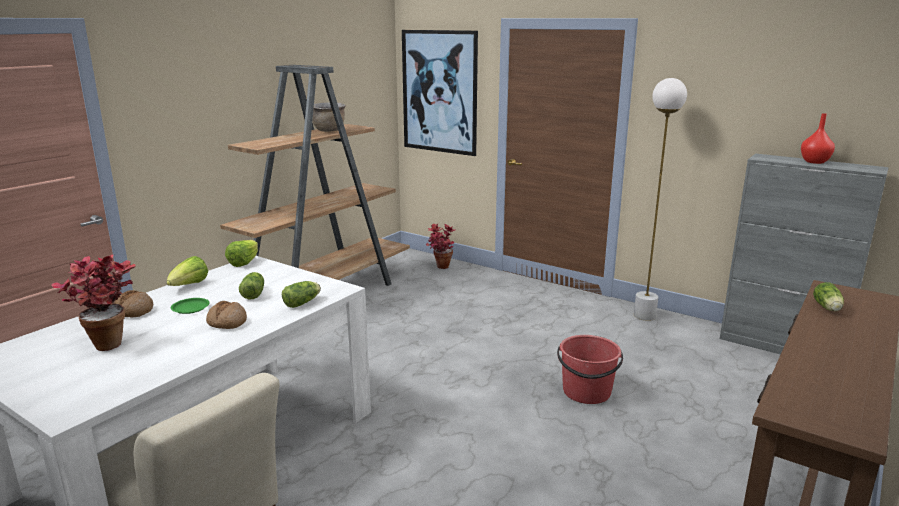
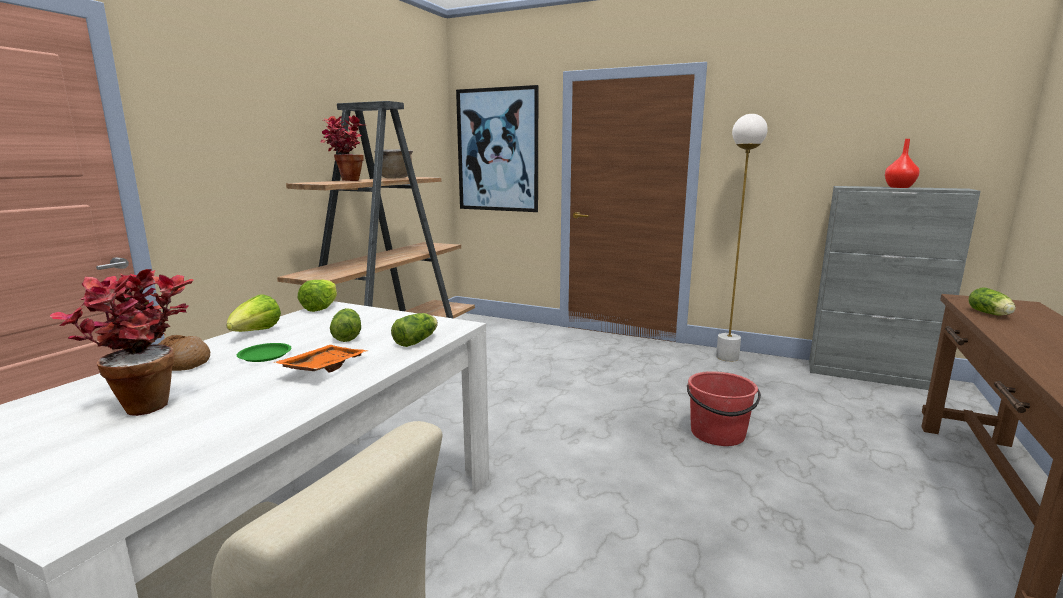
camera: 10 degrees left, 5 degrees down
(227, 322) = (323, 367): bread -> orange tray
(440, 268) = (505, 328): potted plant -> potted plant (345, 181)

